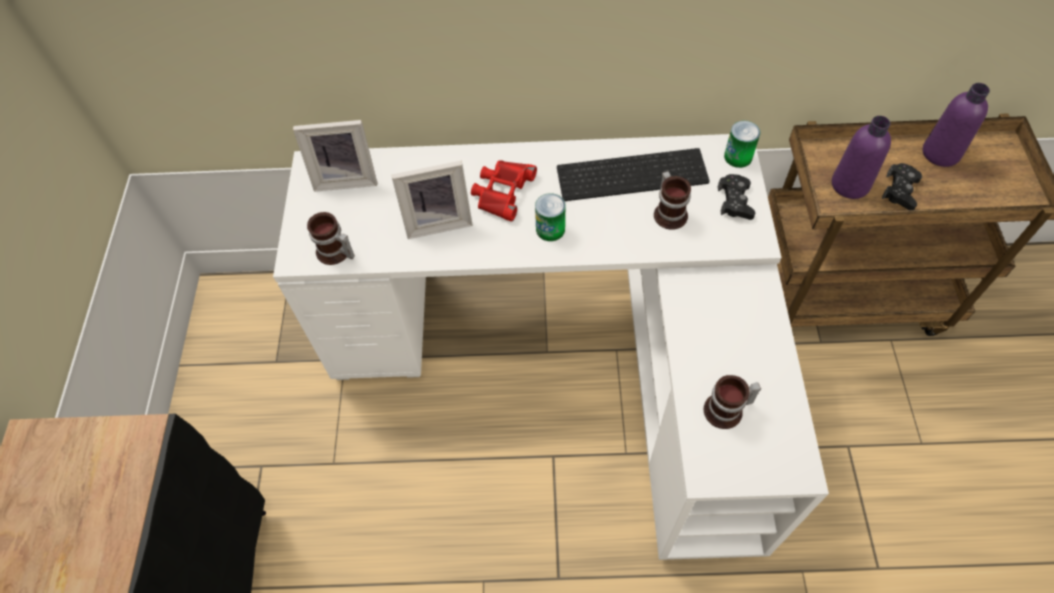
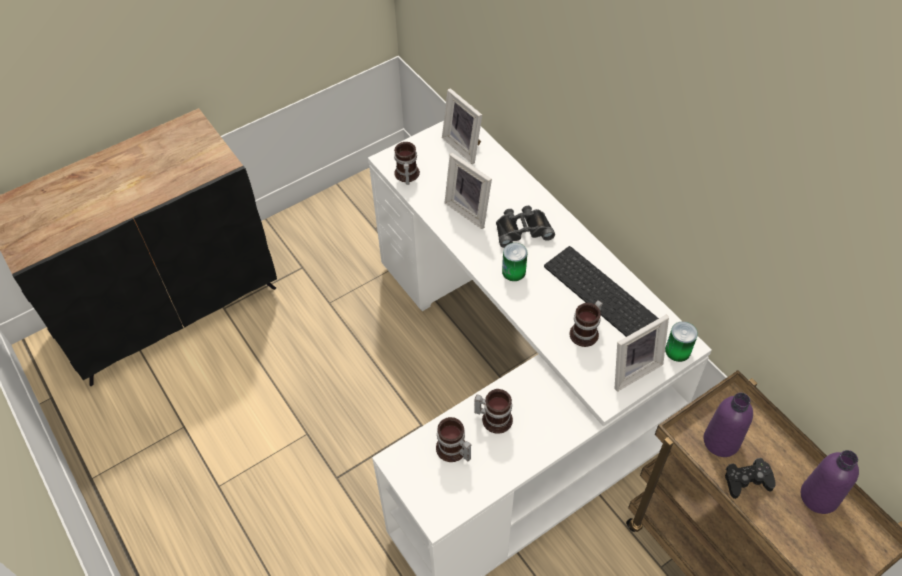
camera: 55 degrees right, 5 degrees down
(502, 192) = (522, 229): red binoculars -> black binoculars
(709, 350) = (494, 417): none -> mug
(735, 201) = (631, 368): black game controller -> picture frame

